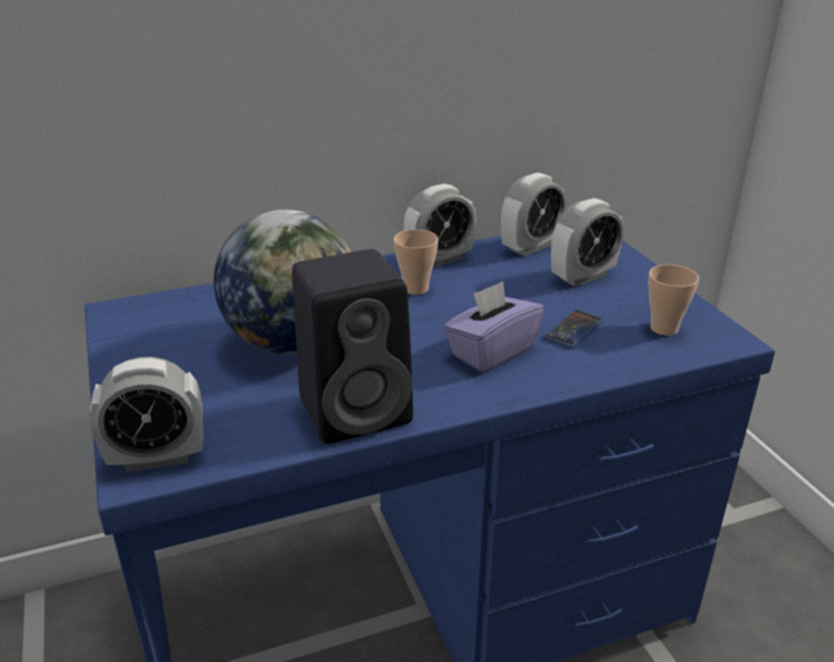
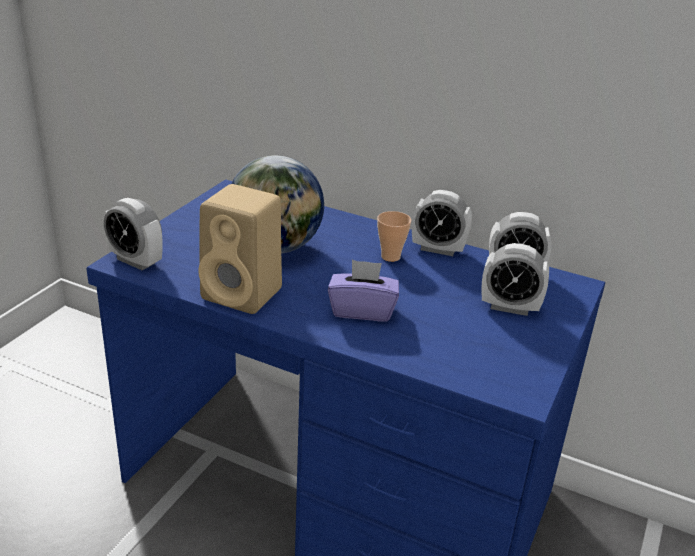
camera: 45 degrees right, 0 degrees up
(358, 409) = (244, 294): black speaker -> beige speaker
(573, 330) = (434, 329): phone -> none
(664, 328) = (494, 364): cup -> none

